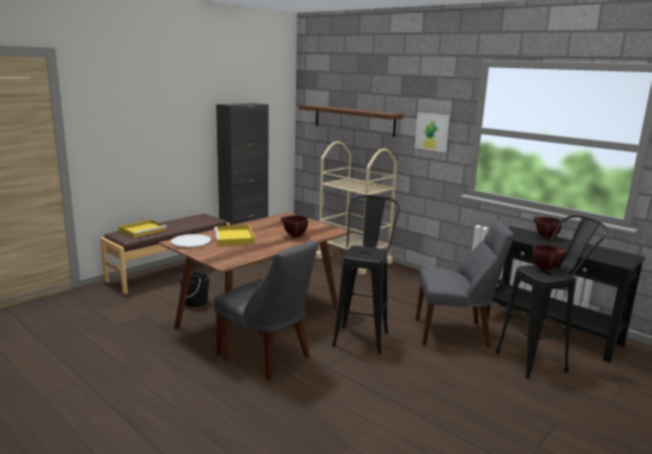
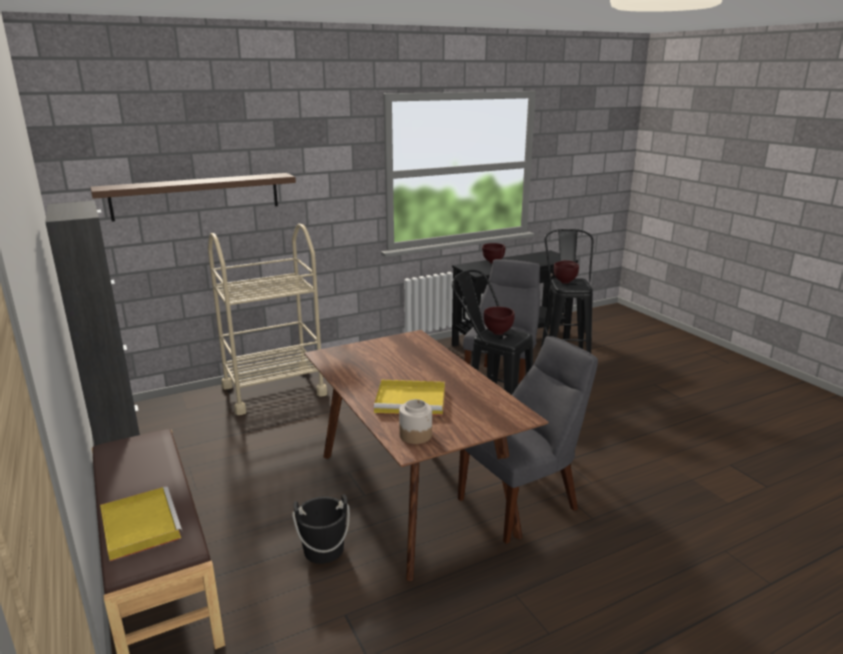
camera: 70 degrees left, 5 degrees up
(191, 242) = (415, 435): white plate -> jar
(294, 236) = (424, 362): brown bowl -> brown bowl (498, 333)
(432, 132) = (332, 188): picture -> none

